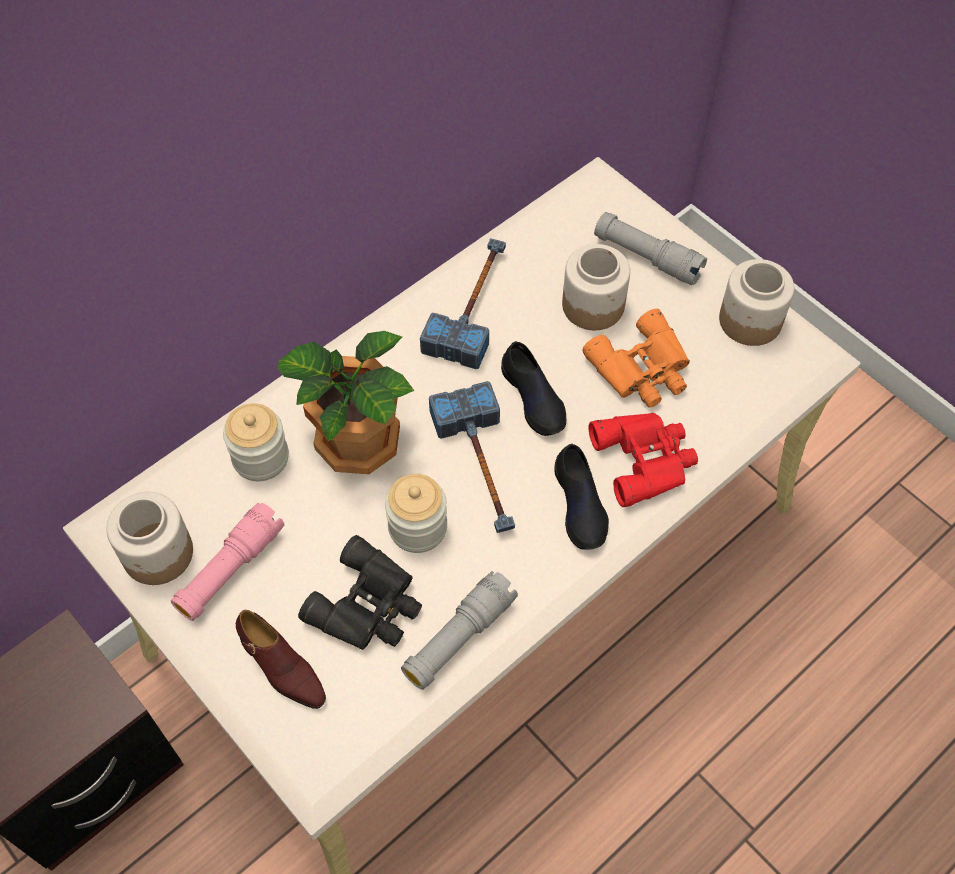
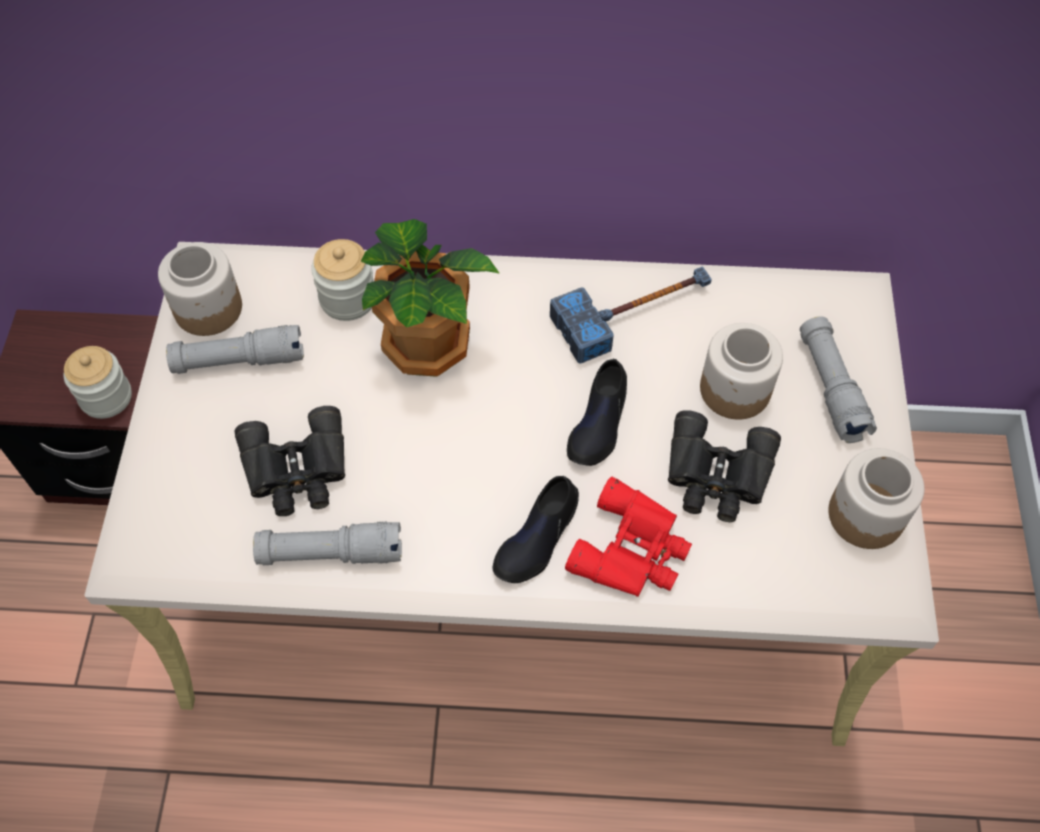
camera: 45 degrees right, 0 degrees up
(230, 569) = (239, 360): pink flashlight -> grey flashlight
(281, 668) = (192, 460): brown shoe -> none
(417, 527) = (396, 445): jar -> jar (106, 397)
(481, 467) = (495, 441): hammer -> none
(643, 370) = (717, 476): orange binoculars -> black binoculars

